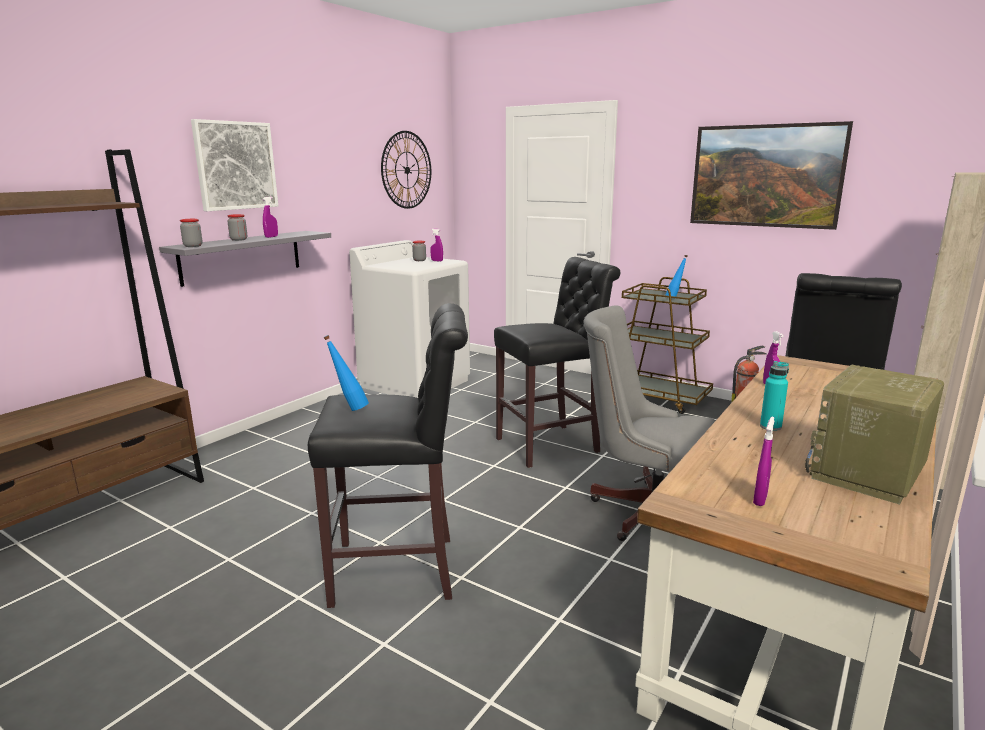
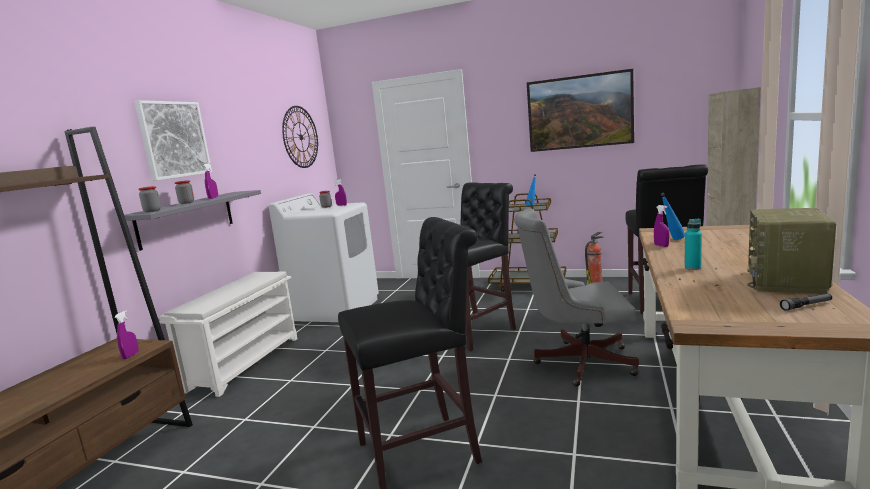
camera: 15 degrees left, 5 degrees down
(289, 426) = (245, 362): none -> white shoe rack
(349, 409) = (374, 316): blue bottle -> blue bottle (672, 240)
(760, 499) = (744, 309): purple spray bottle -> purple spray bottle (130, 355)
(848, 514) = (806, 306): none -> flashlight

